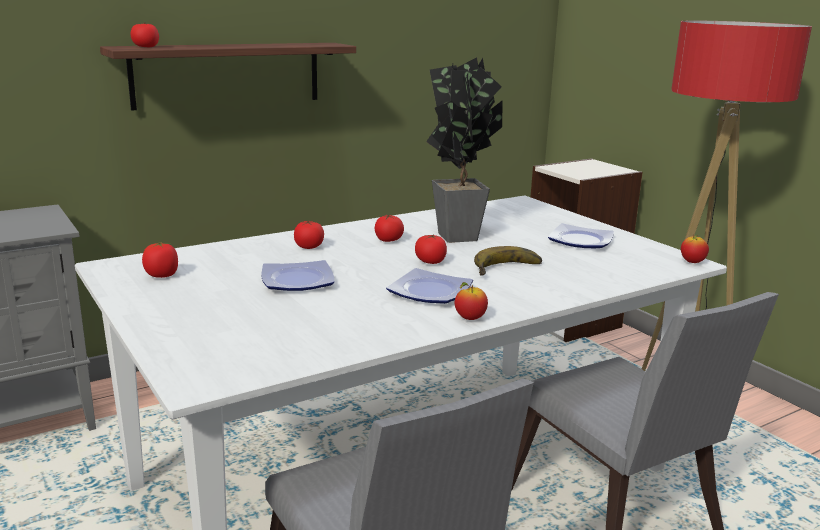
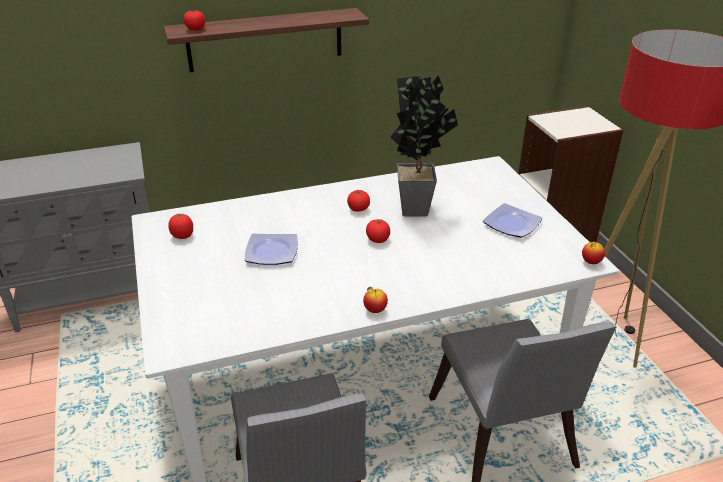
camera: 15 degrees right, 15 degrees up
(309, 247) = (296, 212): tomato -> none
(431, 292) = (362, 276): plate -> none
(509, 269) = (434, 255): banana -> none

